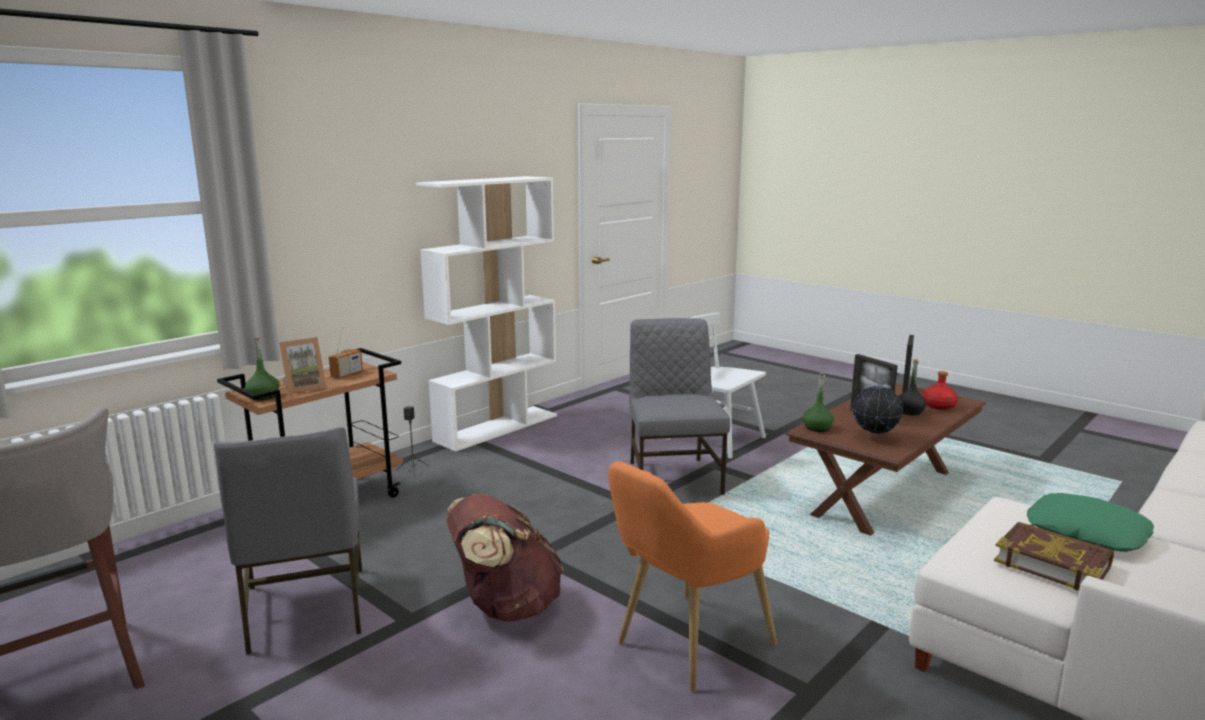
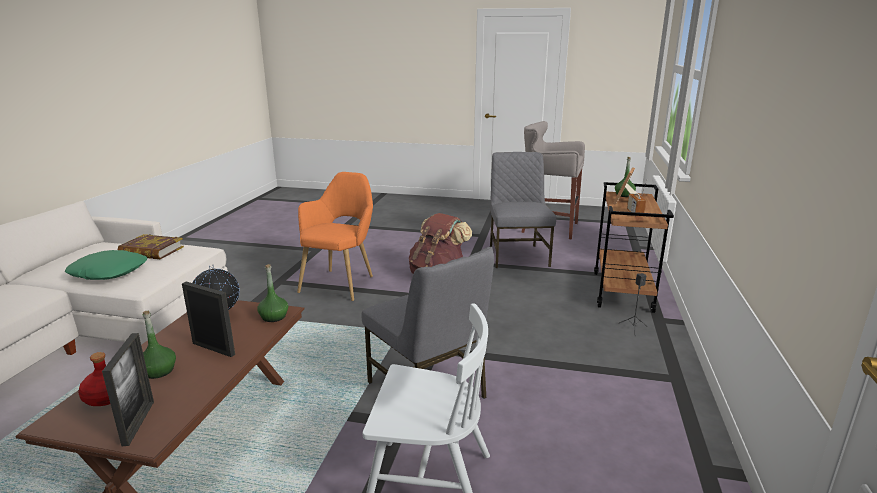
camera: 150 degrees right, 5 degrees up
(305, 610) = (517, 255): grey chair -> grey chair turned 45 degrees clockwise
(497, 427) = (686, 405): white bookcase -> none
(910, 412) = (158, 371): black bottle -> green bottle

